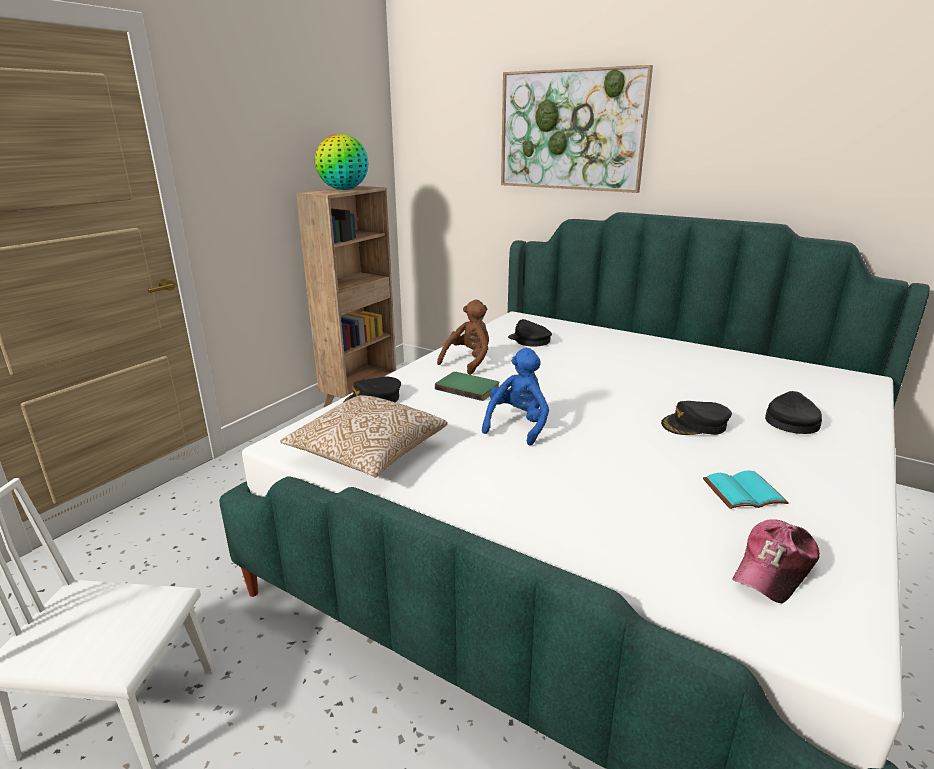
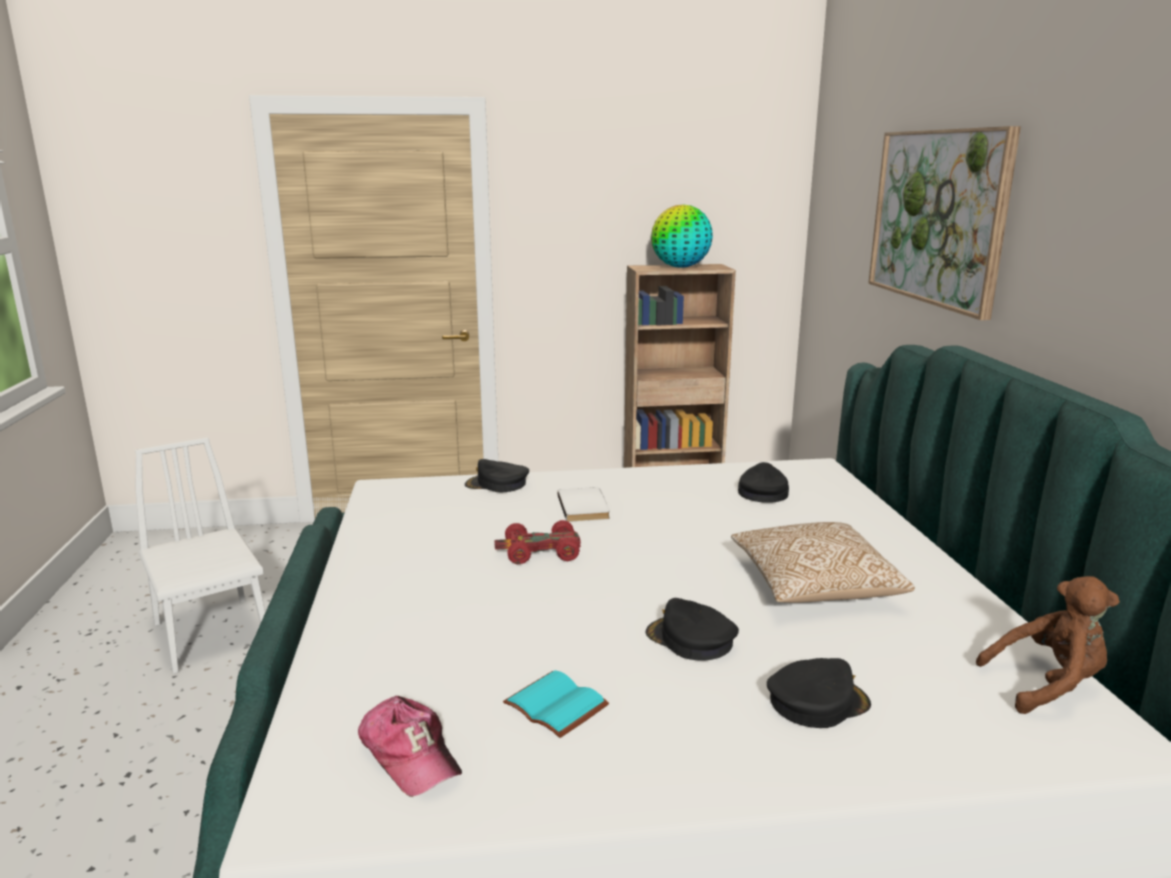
camera: 50 degrees right, 5 degrees down
(367, 453) = (402, 517): pillow -> pillow (814, 586)
(468, 361) = (646, 487): brown plush toy -> brown plush toy (1047, 686)
(468, 388) = (585, 507): green book -> white book
(518, 425) = (540, 552): blue plush toy -> red toy car
(774, 569) = (409, 755): cap -> cap turned 135 degrees counterclockwise

